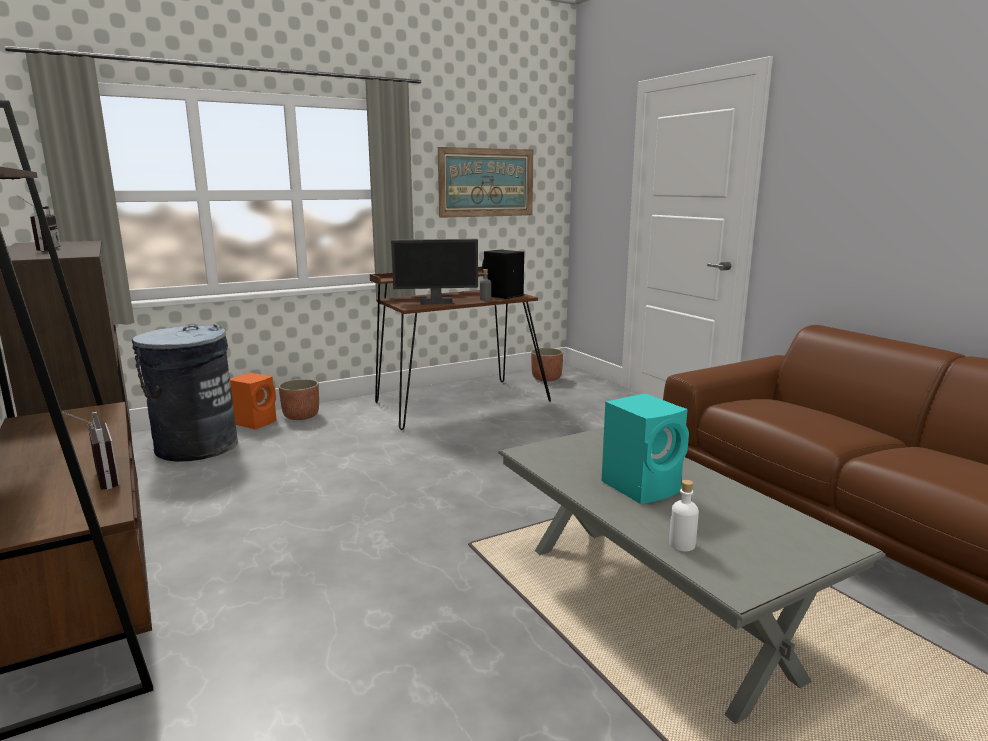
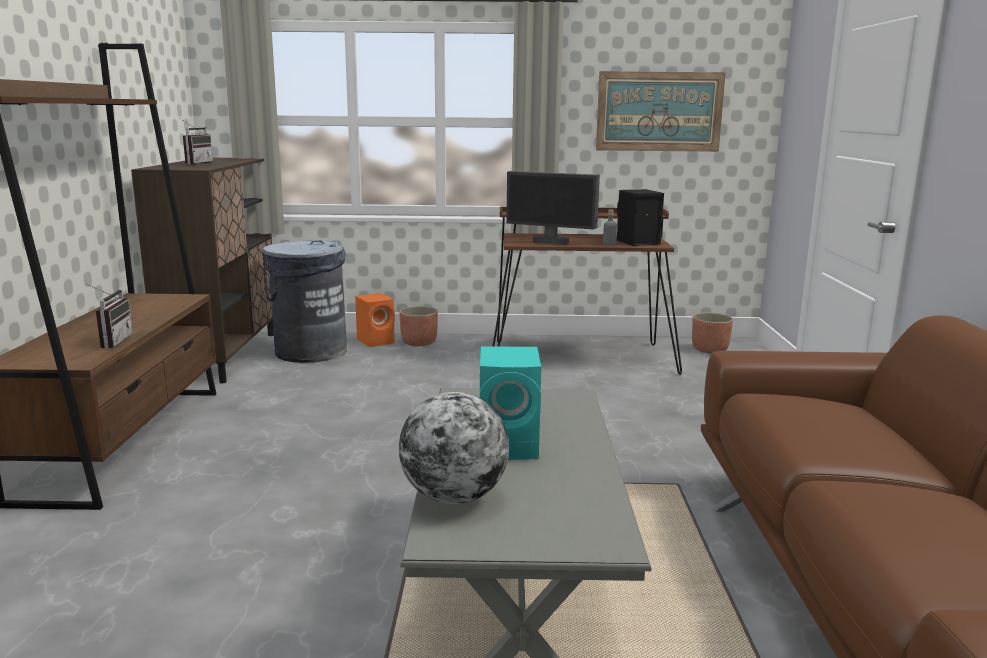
camera: 30 degrees right, 0 degrees up
(682, 544) = (454, 497): white bottle -> globe

